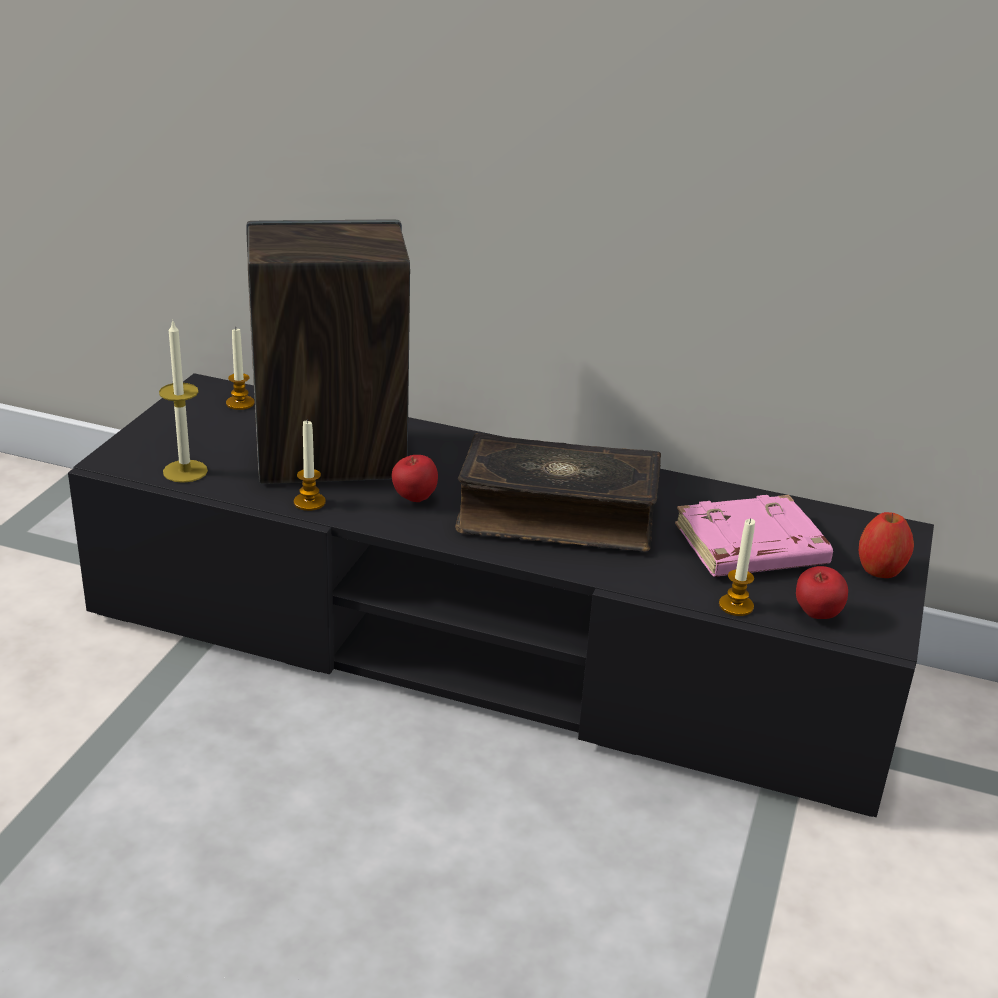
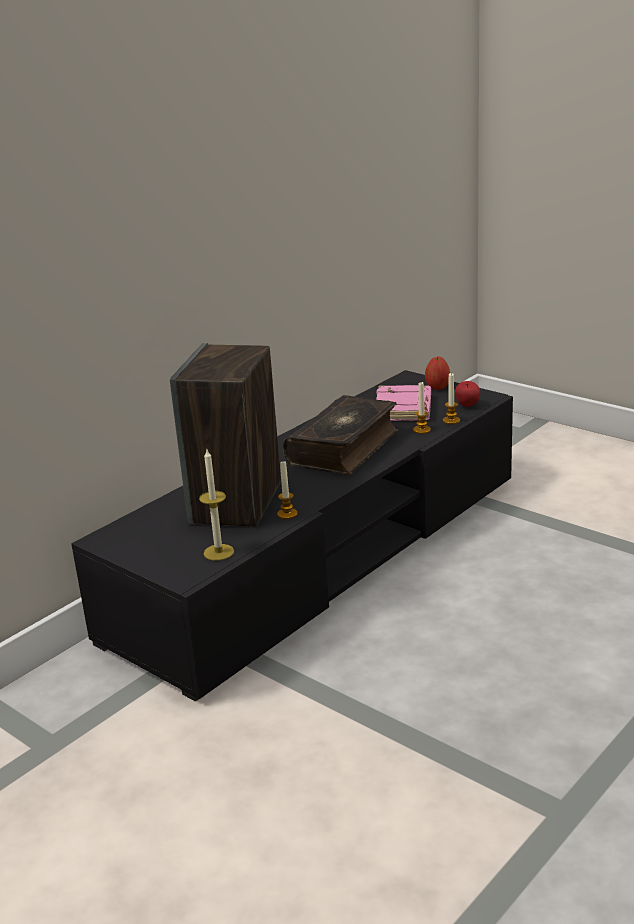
camera: 65 degrees left, 5 degrees down
(240, 403) = (136, 528): candle -> candle (422, 430)
(414, 499) = (304, 483): apple -> none

